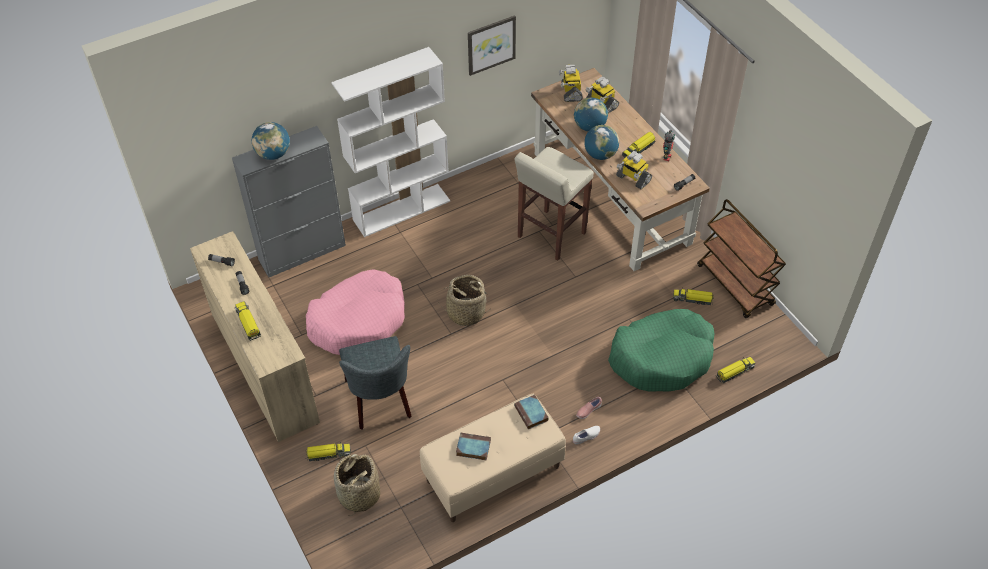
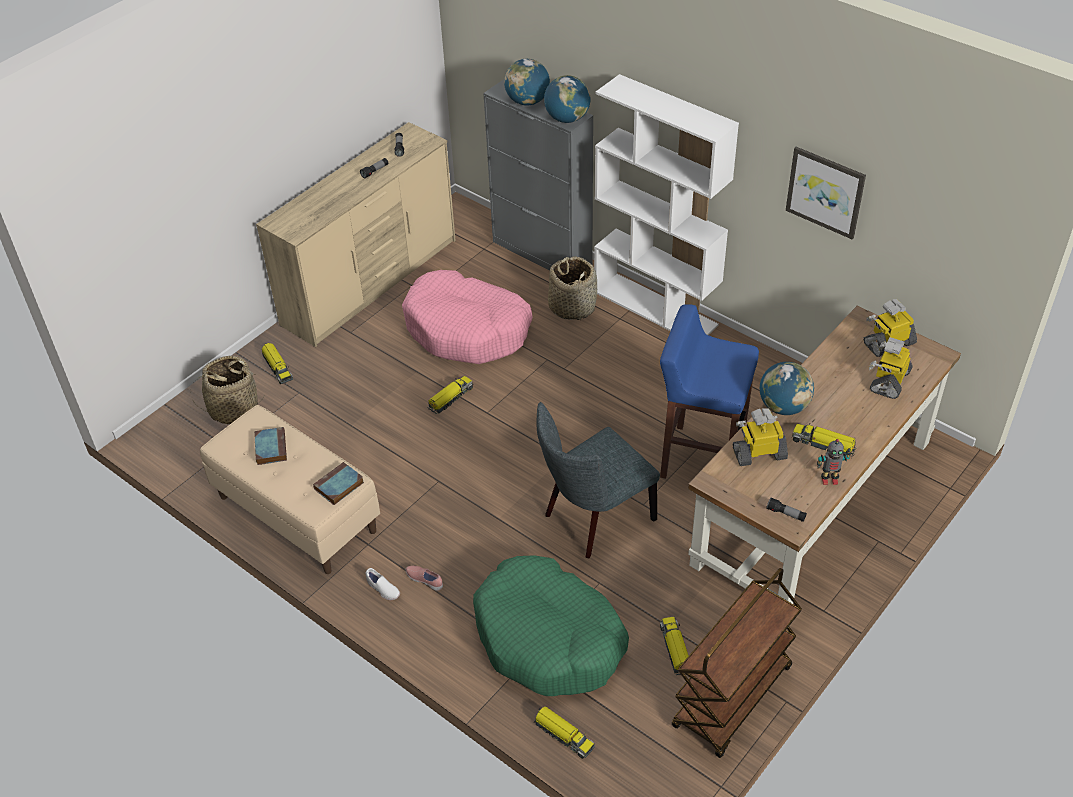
camera: 70 degrees right, 5 degrees down
(248, 323) = (324, 193): toy truck -> toy truck (450, 398)
(380, 402) = (362, 385): grey chair -> grey chair (593, 519)
(466, 312) = (526, 415): basket -> basket (572, 306)
(550, 235) = (700, 458): beige stool -> blue stool
(589, 127) = (831, 381): globe -> globe (567, 119)
(633, 178) = (759, 453): toy robot -> toy robot turned 60 degrees clockwise

